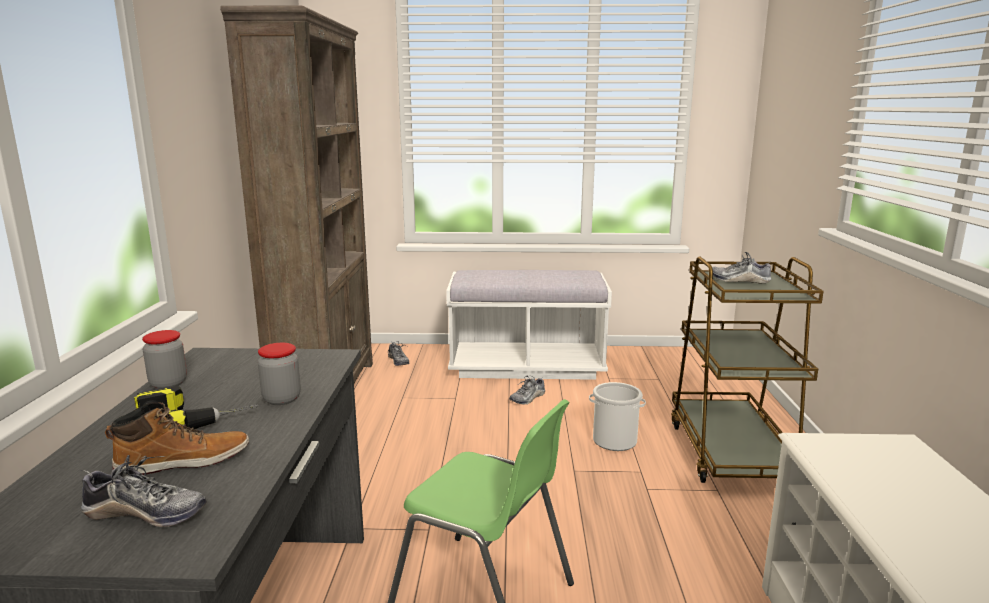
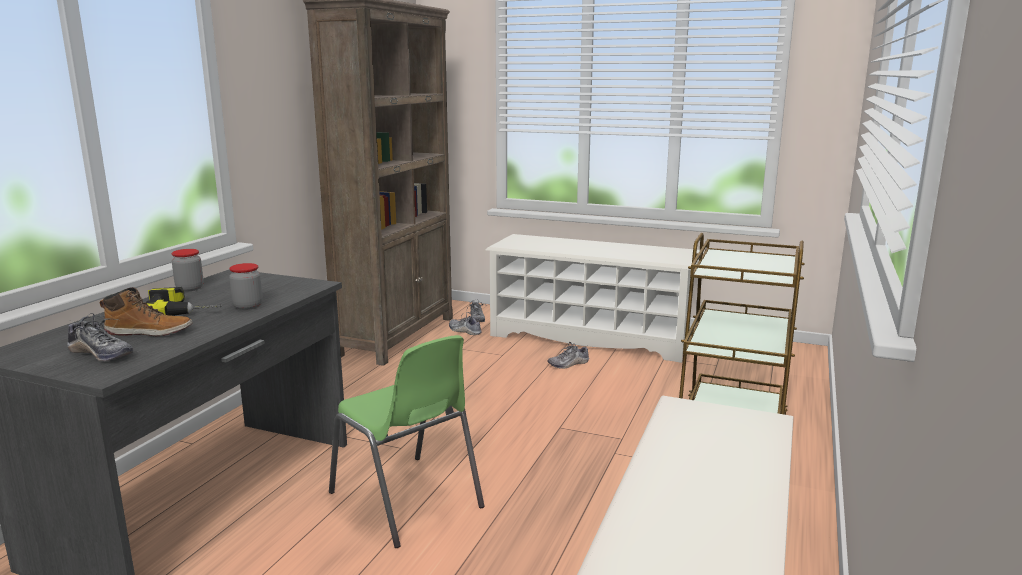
camera: 20 degrees right, 0 degrees up
(526, 366) = (591, 337): white bench -> white shoe rack
(615, 441) = (620, 410): bucket -> none
(739, 280) = (742, 260): shoe -> shoe (464, 331)

